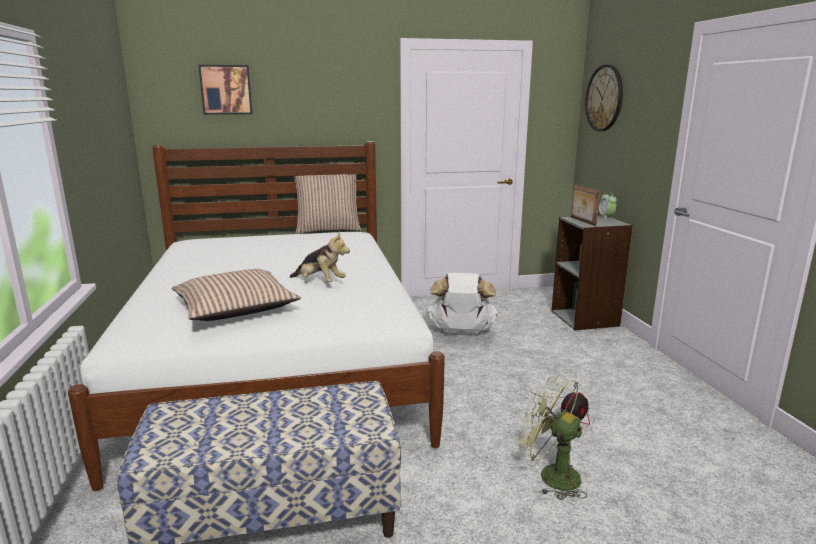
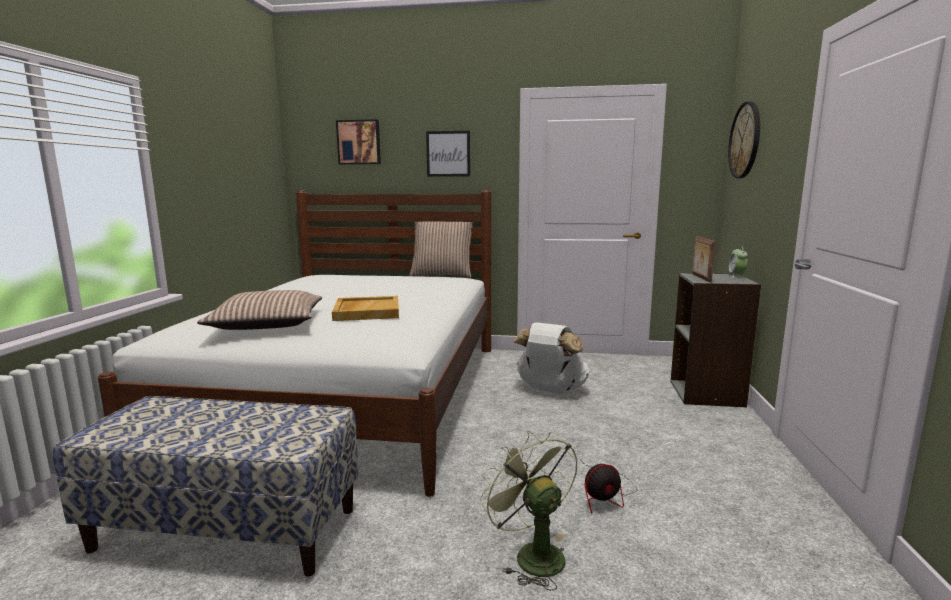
camera: 20 degrees right, 5 degrees down
(320, 282) = (366, 311): plush toy -> beige tray
(327, 103) = (448, 154): none -> picture

